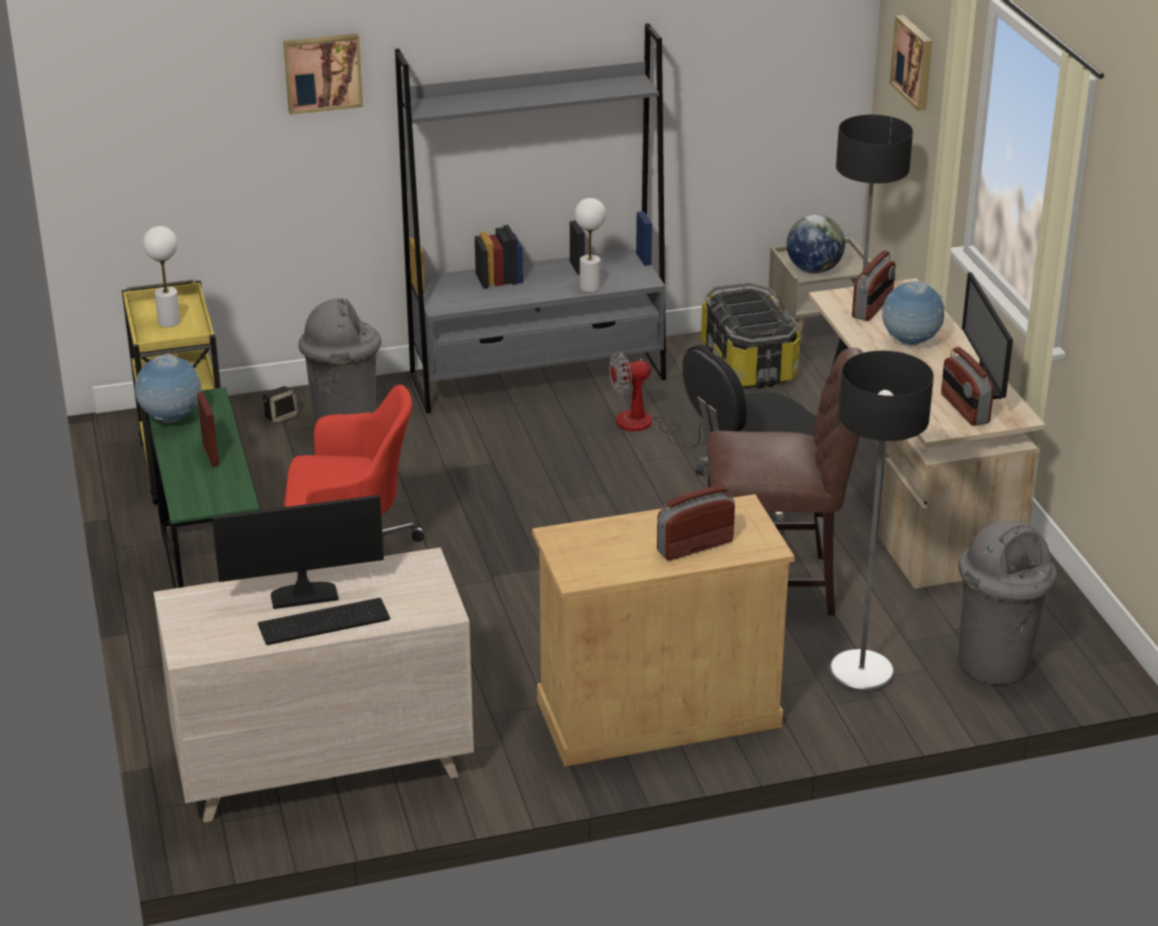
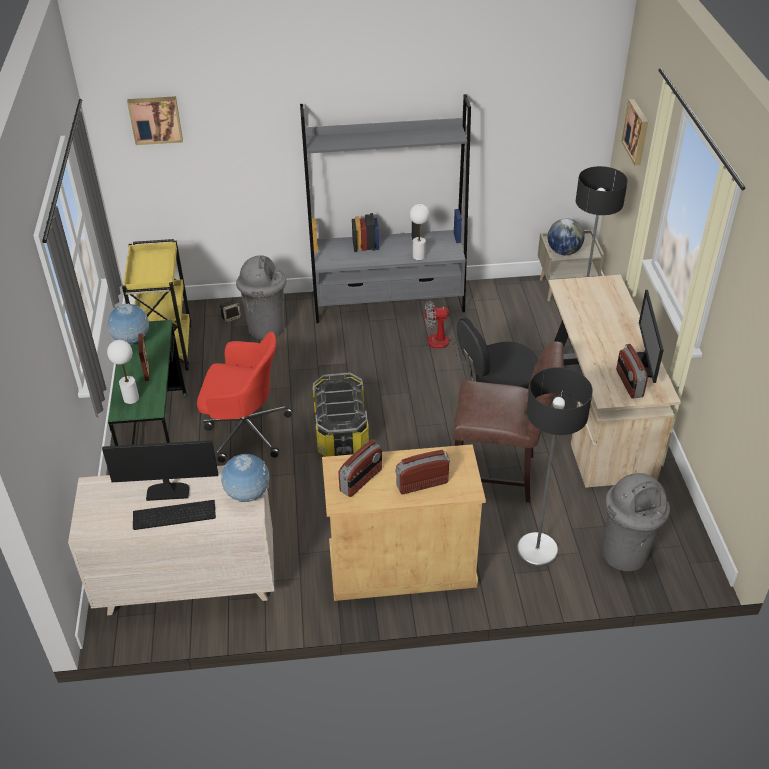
camera: 10 degrees right, 10 degrees up
(169, 321) = (151, 268): white table lamp -> white table lamp (131, 398)
(322, 72) = (255, 116): picture -> picture (155, 119)
(747, 363) = (517, 304): storage box -> storage box (340, 431)
(873, 307) = (587, 295): radio -> radio (361, 480)
(910, 343) = (605, 326): globe -> globe (248, 495)

